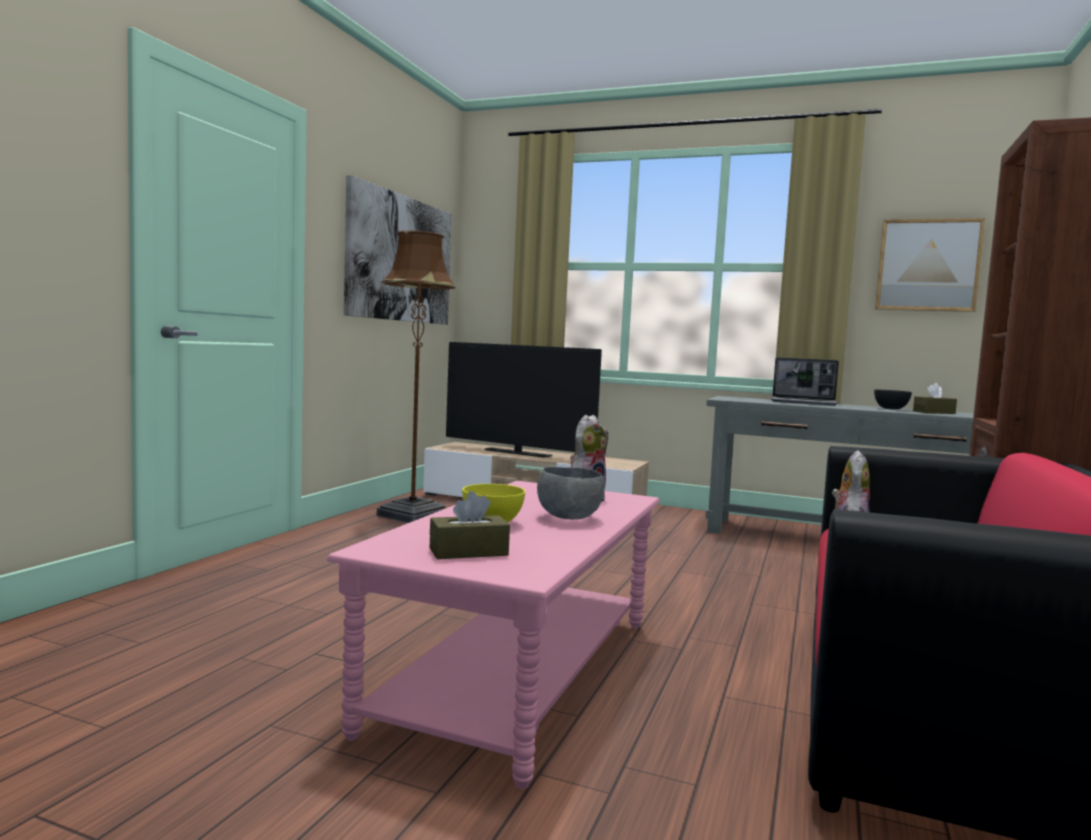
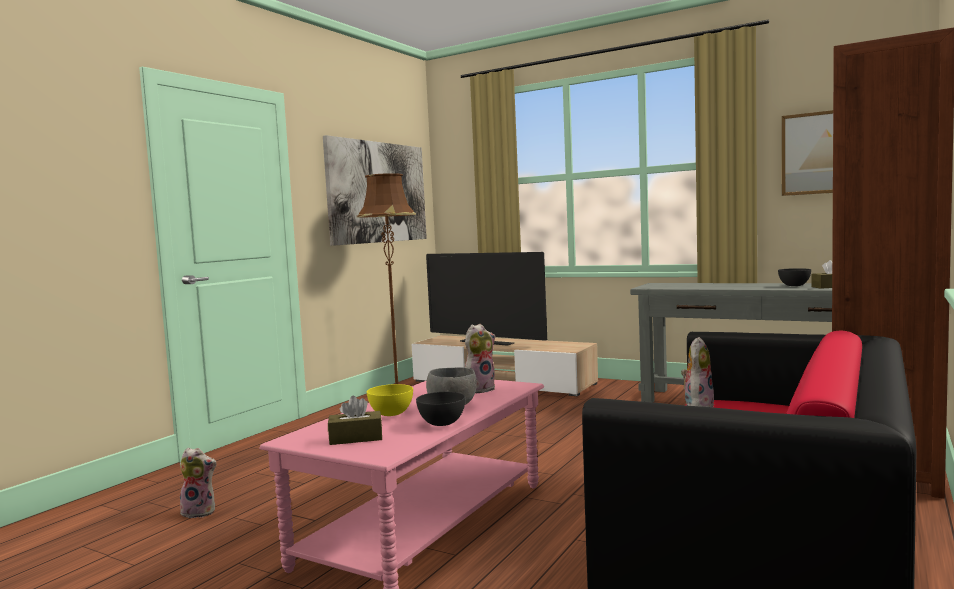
camera: 10 degrees right, 0 degrees up
(188, 649) = (200, 512): none -> plush toy
(574, 538) = (442, 423): none -> grey bowl
(804, 403) = (718, 285): laptop -> none

